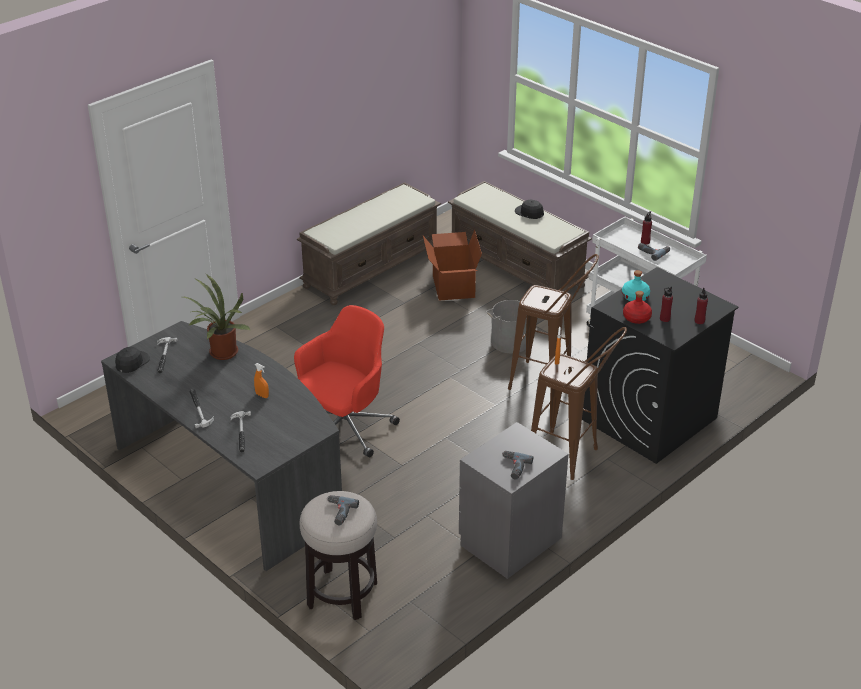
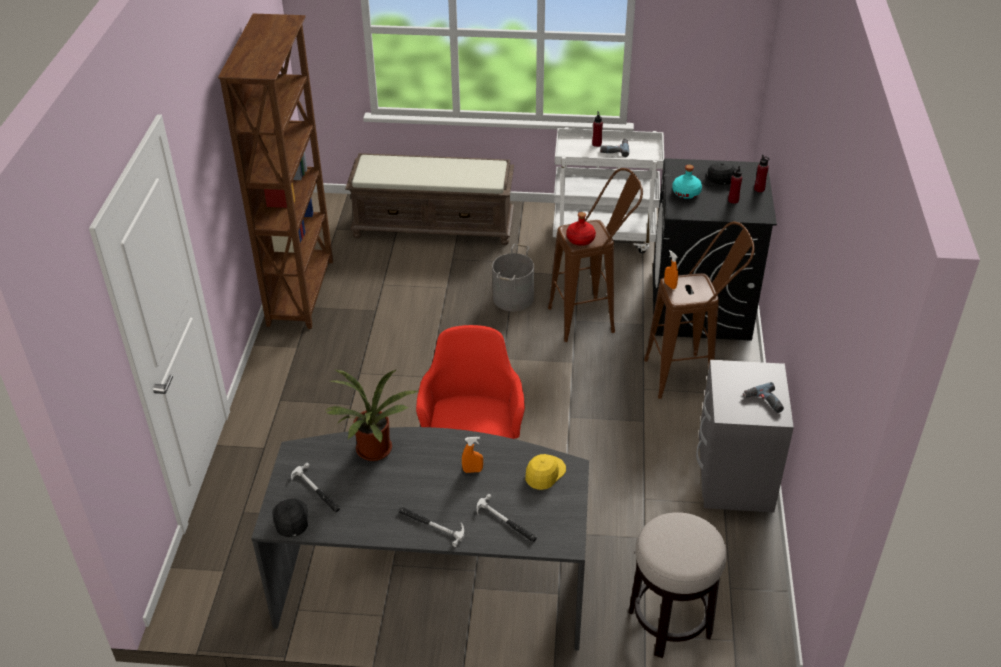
camera: 40 degrees left, 5 degrees up
(301, 421) = (544, 473): none -> yellow cap
(338, 512) = (683, 542): power drill -> none
(371, 267) = (302, 292): brown bench -> brown bookcase
(452, 286) = (400, 273): cardboard box -> none
(529, 213) = (438, 165): black cap -> black cap (716, 179)
(637, 318) = (713, 210): red bottle -> red bottle (581, 239)

